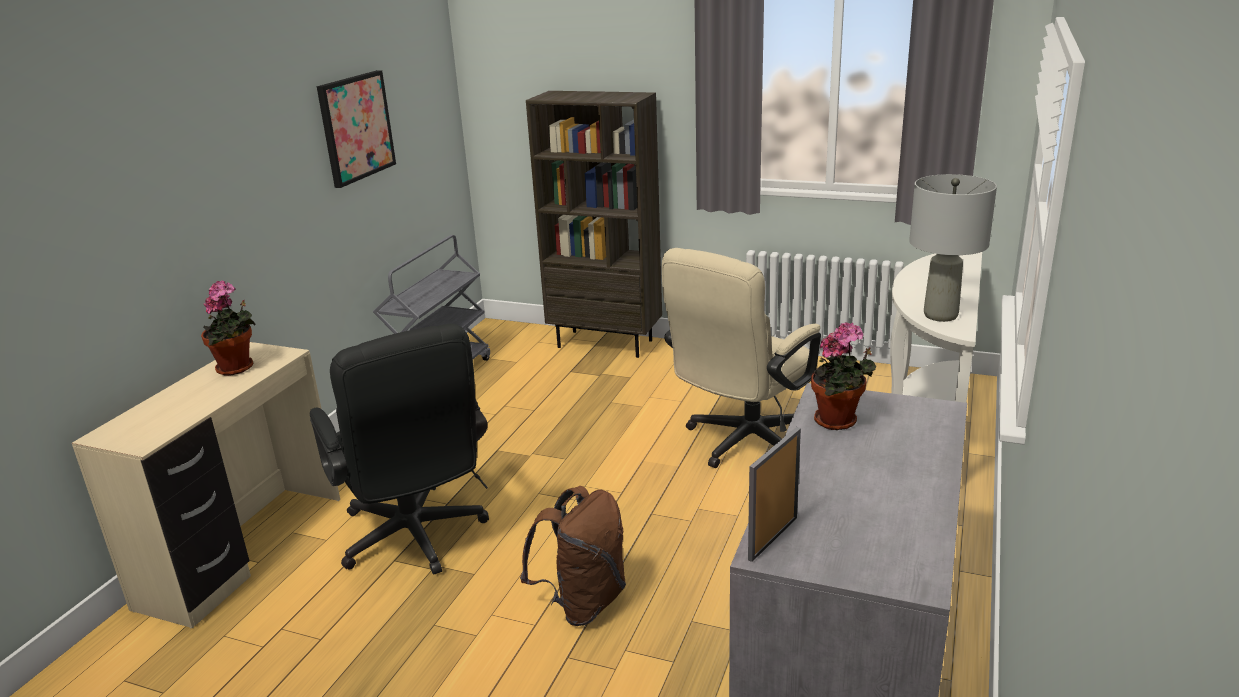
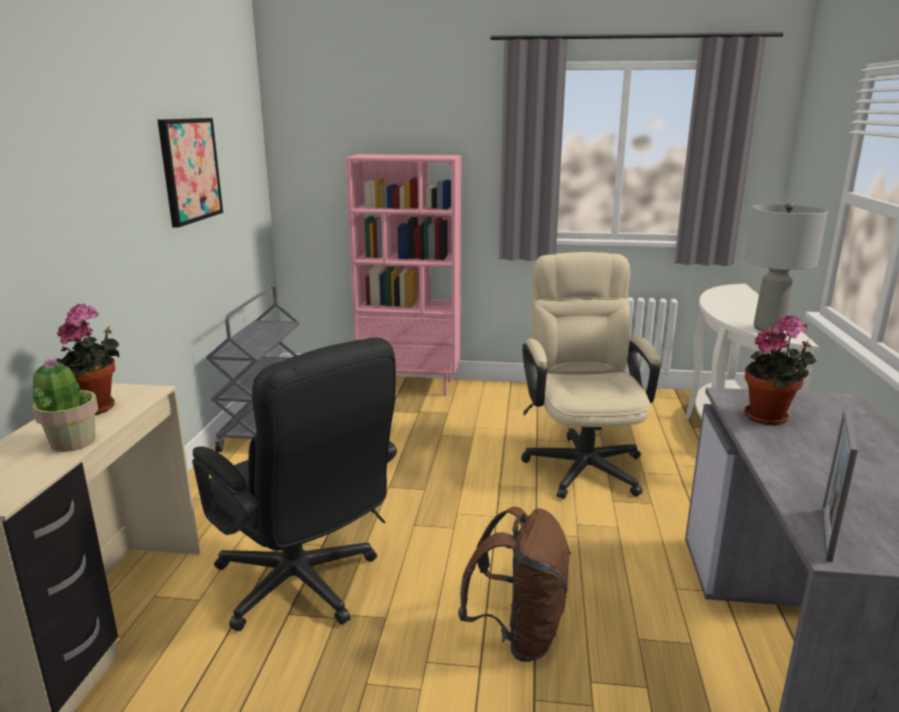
camera: 15 degrees left, 5 degrees down
(208, 399) = (72, 443): none -> potted plant
(606, 343) = (410, 386): brown bookcase -> pink bookcase
(742, 444) = (582, 461): beige office chair -> beige office chair turned 150 degrees clockwise

